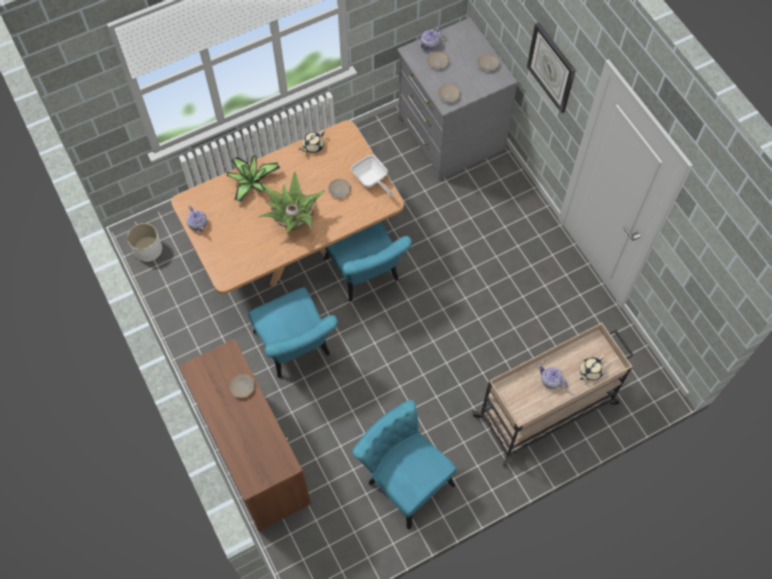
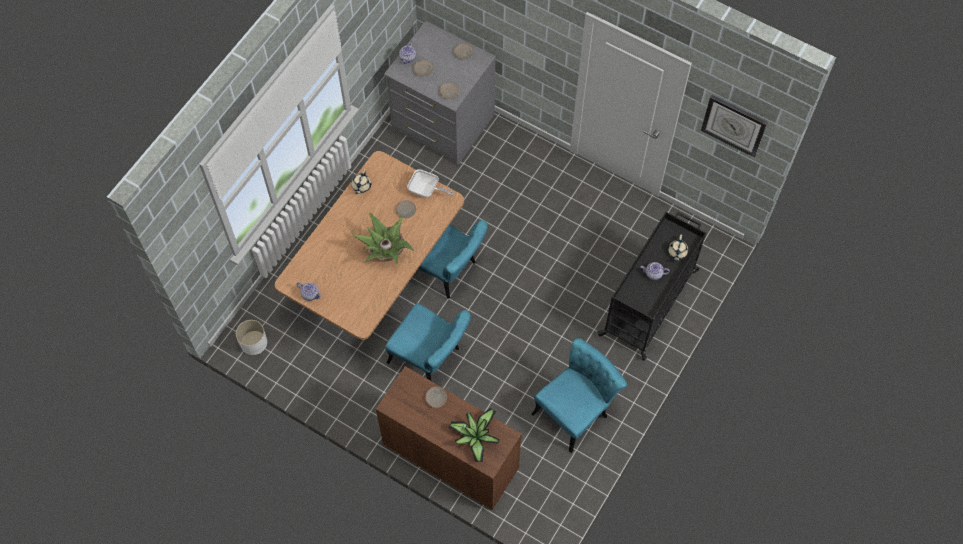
camera: 30 degrees left, 0 degrees up
(251, 181) = (330, 239): potted plant -> potted plant (475, 436)
(404, 478) = (576, 410): turquoise chair -> turquoise chair turned 120 degrees clockwise
(547, 409) = (649, 301): beige cart -> black cart
(551, 67) = (529, 34): wall clock -> wall clock (734, 125)

